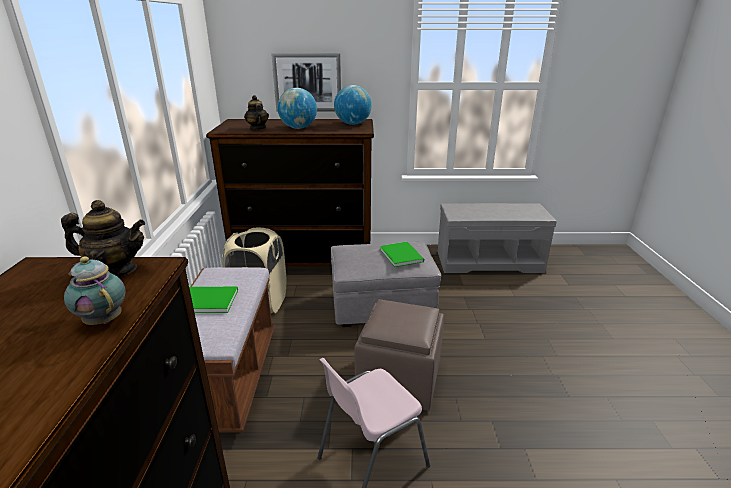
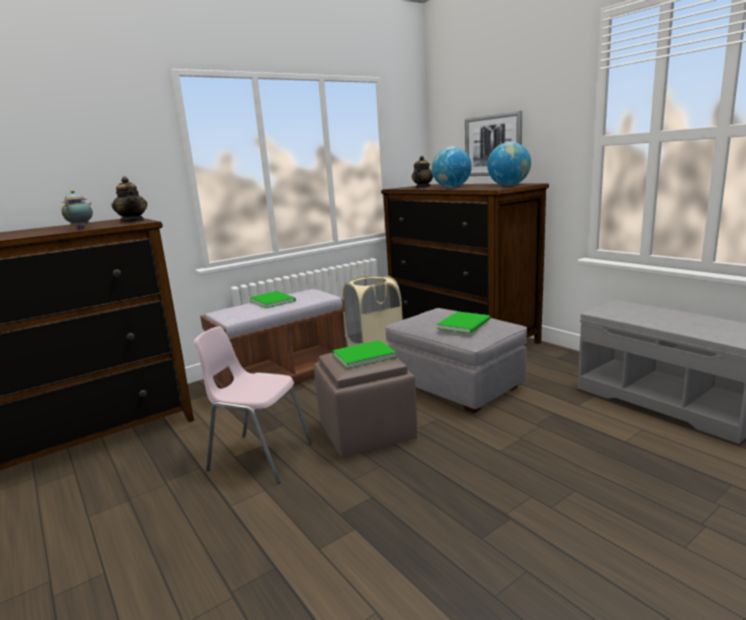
camera: 55 degrees right, 10 degrees down
(403, 317) = (362, 356): none -> green book

